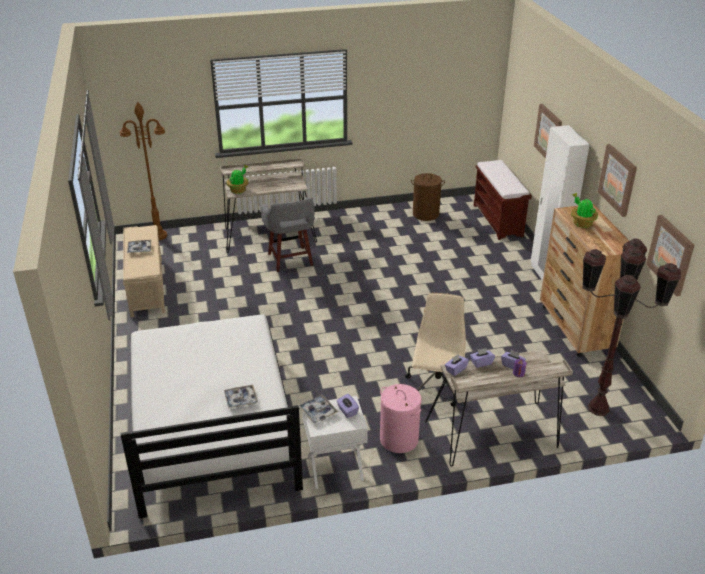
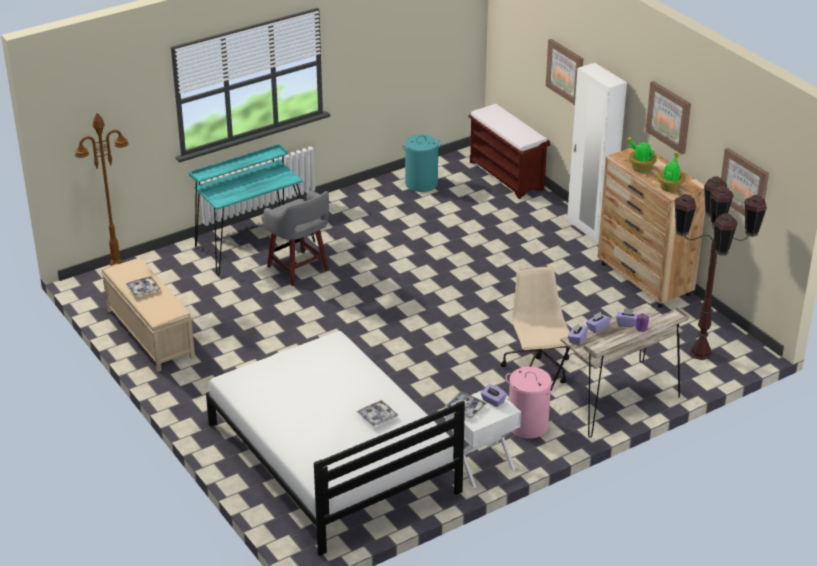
camera: 20 degrees left, 0 degrees up
(238, 190) = (223, 197): potted plant -> potted plant (670, 187)
(268, 234) = (252, 244): beige desk -> turquoise desk
(426, 214) = (421, 183): brown laundry basket -> turquoise laundry basket

